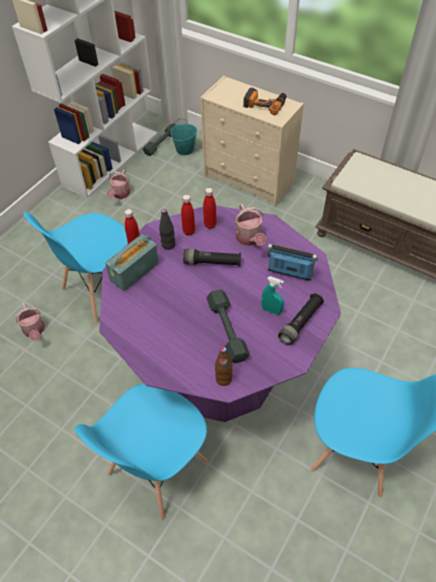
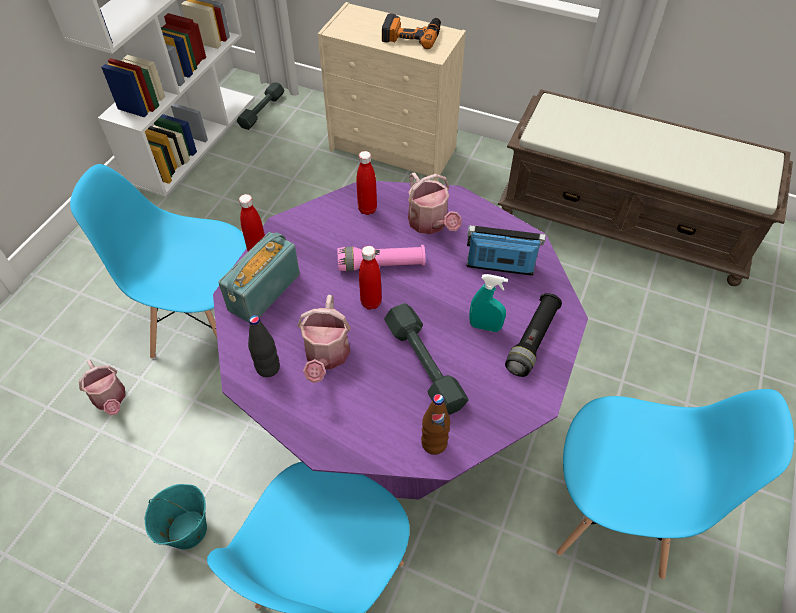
camera: 10 degrees left, 0 degrees up
(101, 290) = (205, 327): blue chair -> blue chair turned 60 degrees clockwise
(120, 194) = (213, 186): watering can -> watering can (326, 357)
(168, 245) = (309, 245): black bottle -> black bottle (268, 368)
(185, 150) = (296, 117): turquoise bucket -> turquoise bucket (187, 530)
(189, 231) = (337, 222): red bottle -> red bottle (371, 302)
(212, 263) = (381, 265): black flashlight -> pink flashlight

